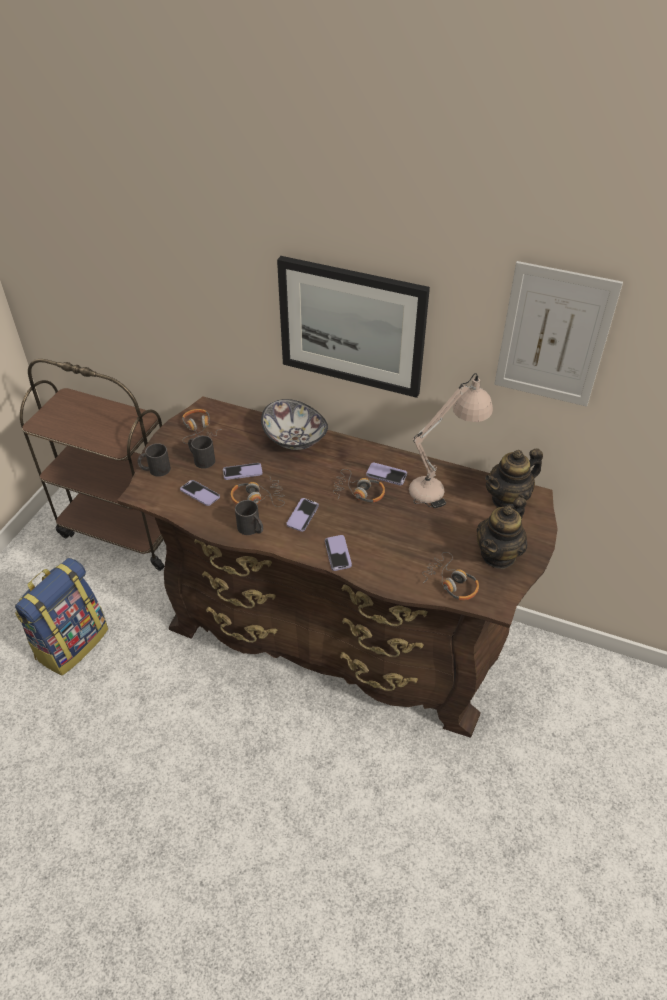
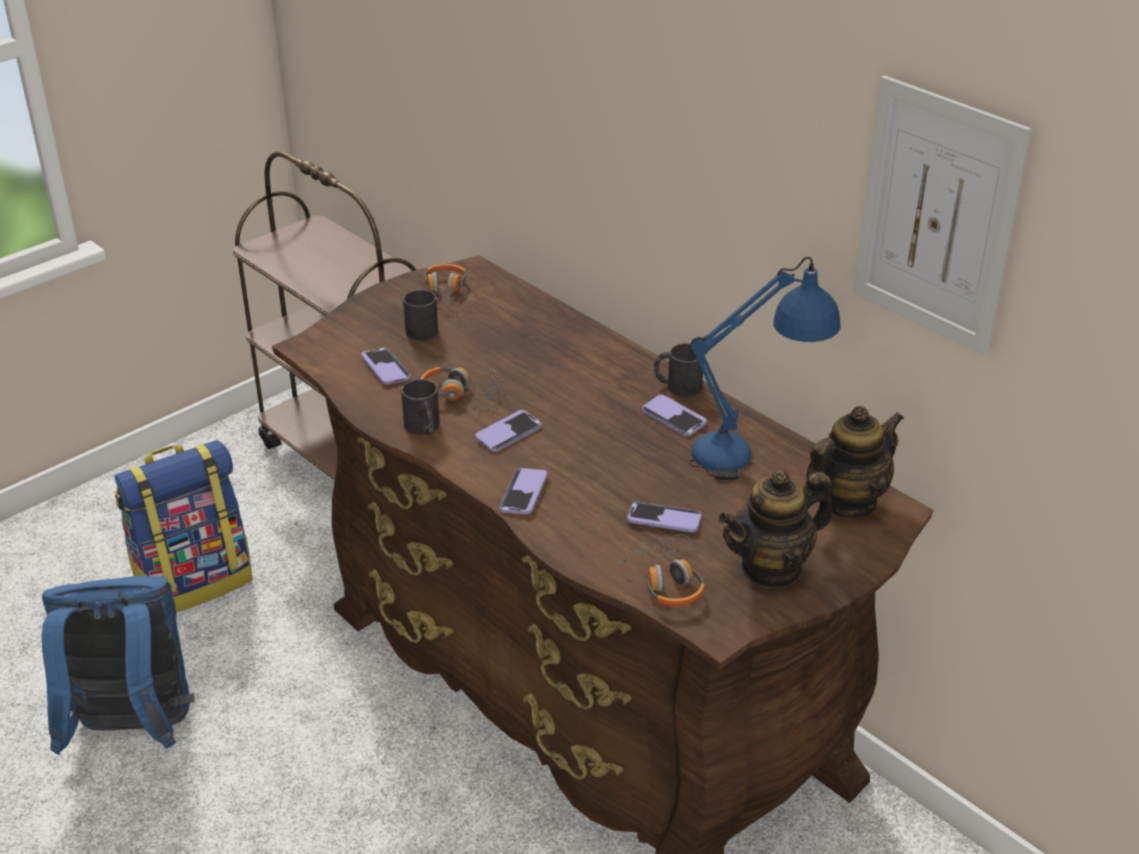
camera: 25 degrees right, 10 degrees down
(92, 755) = (132, 732): none -> blue backpack
(155, 470) = (347, 324): black mug -> black mug (677, 386)
(242, 472) = (463, 358): phone -> phone (664, 519)
(295, 439) = (571, 338): bowl -> none
(352, 326) = (670, 163): picture -> none
(359, 492) = (614, 427): headphones -> none
(443, 484) = (754, 453): beige table lamp -> blue table lamp
(508, 499) = (846, 502): teapot -> teapot turned 150 degrees clockwise

